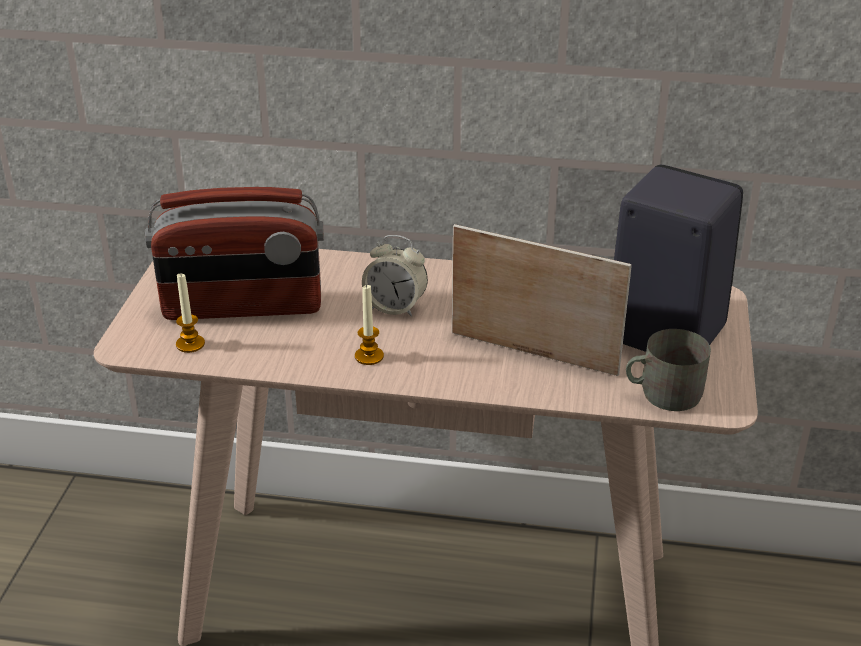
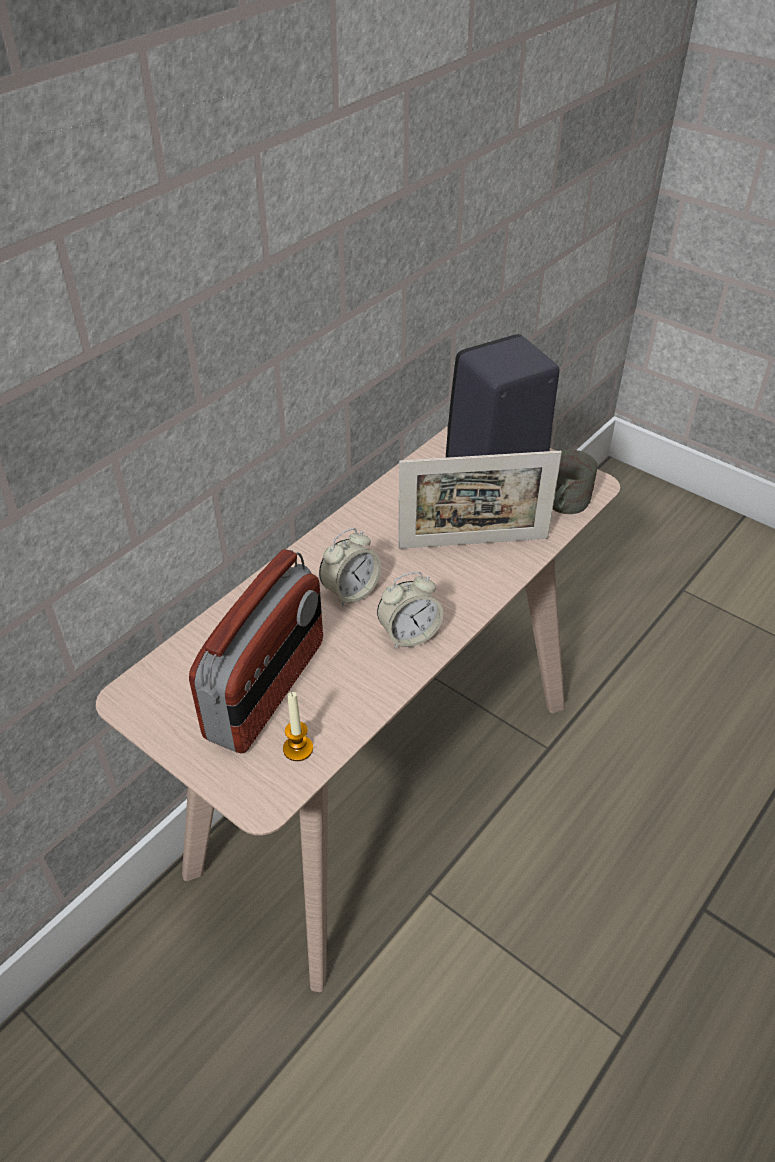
camera: 60 degrees left, 10 degrees up
(369, 356) = (409, 634): candle -> alarm clock
(533, 353) = (473, 543): picture frame -> picture frame turned 150 degrees counterclockwise

